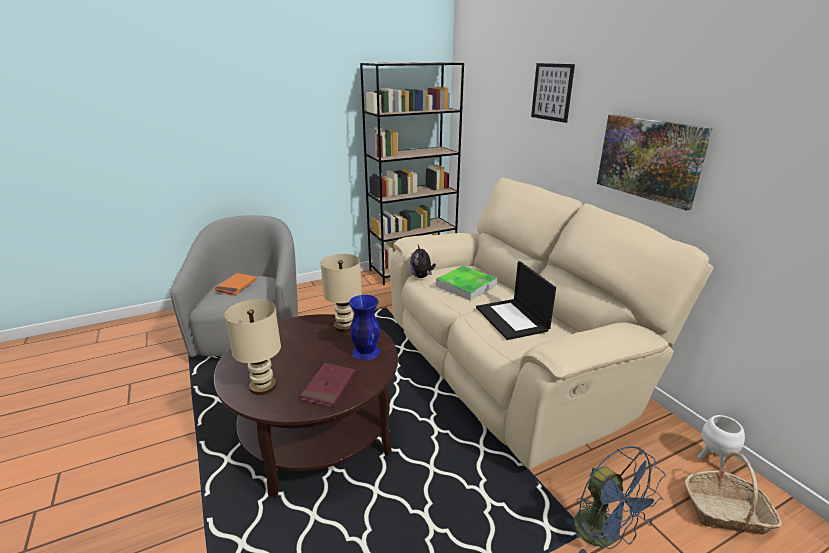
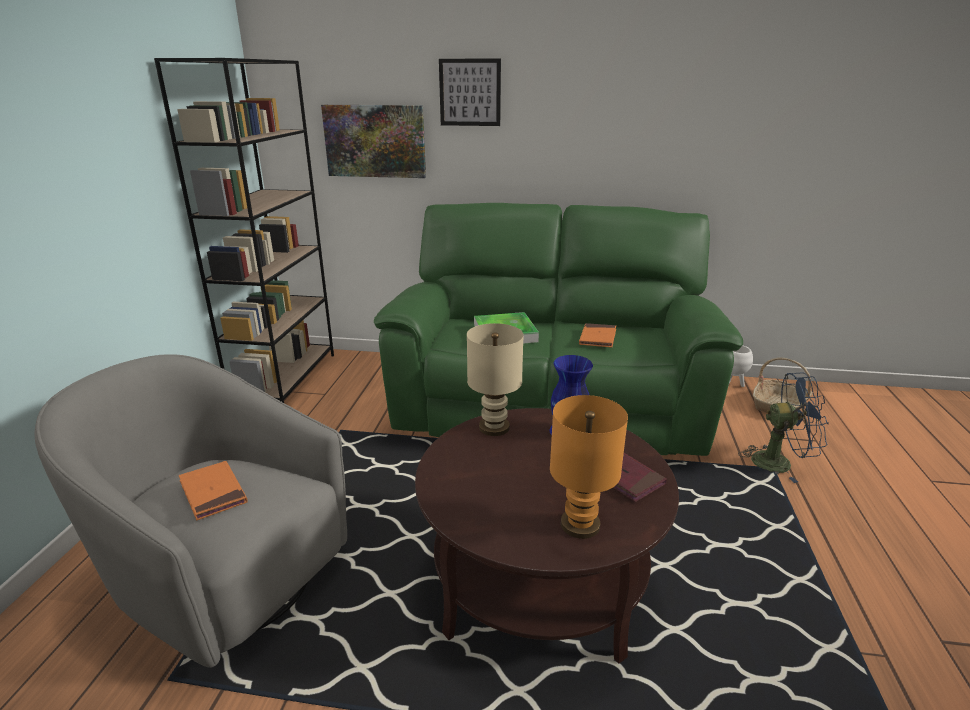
camera: 55 degrees left, 0 degrees up
(263, 386) = (579, 524): beige table lamp -> orange table lamp
(422, 276) = (445, 347): plush toy -> none
(510, 367) = (550, 407): beige sofa -> green sofa
(512, 319) = (597, 338): laptop -> orange book
(649, 159) = (615, 149): picture -> picture (375, 141)

